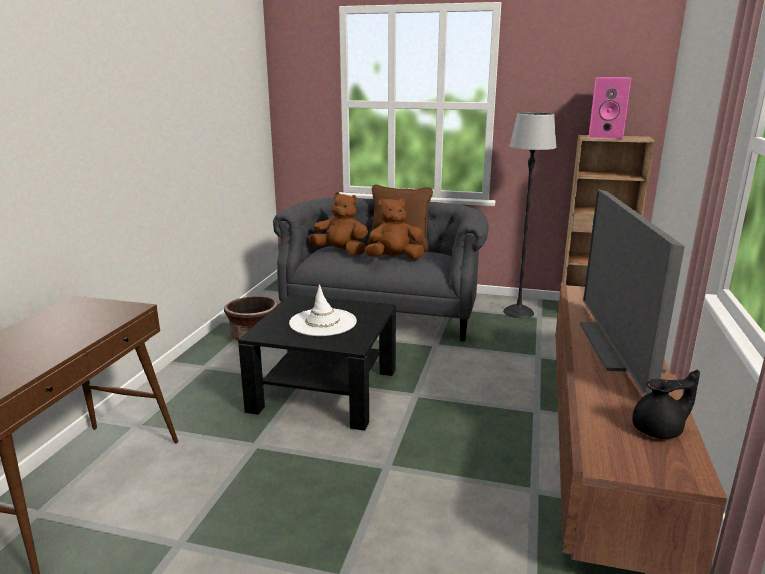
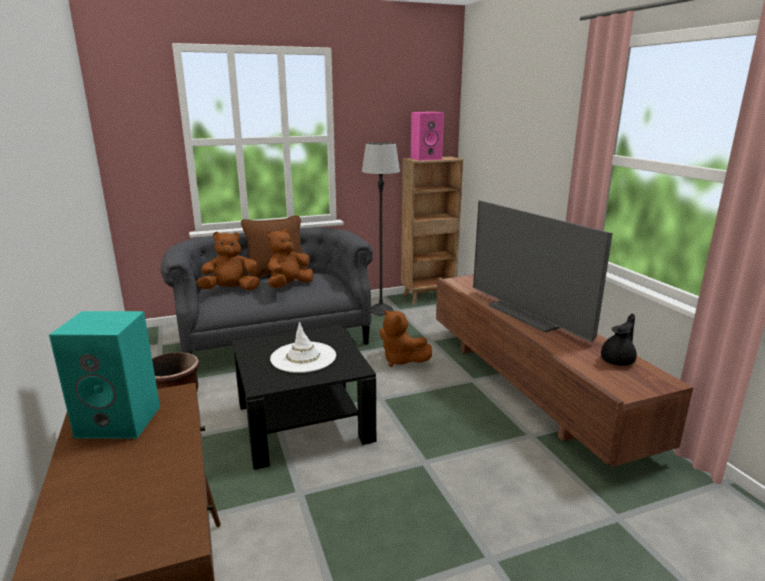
camera: 35 degrees left, 0 degrees up
(78, 314) = (121, 420): none -> turquoise speaker
(480, 366) = (401, 360): none -> brown plush toy

